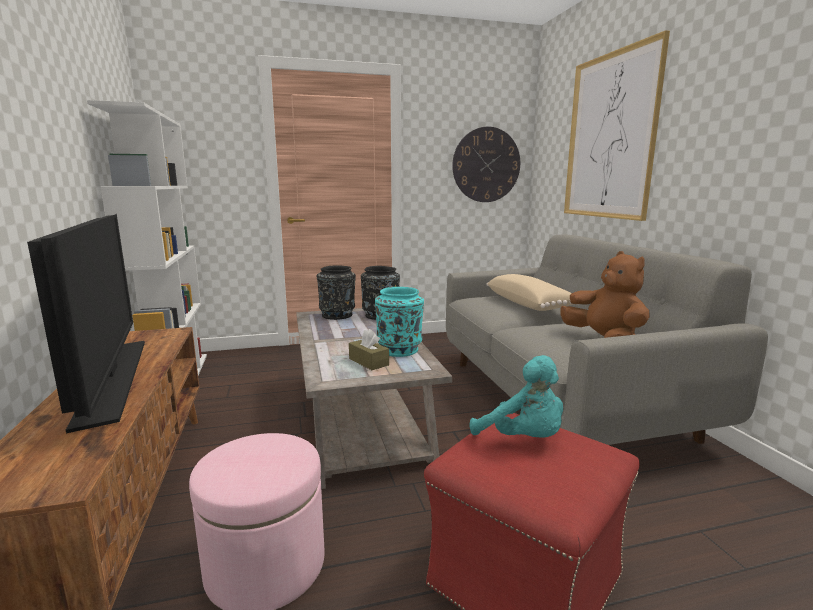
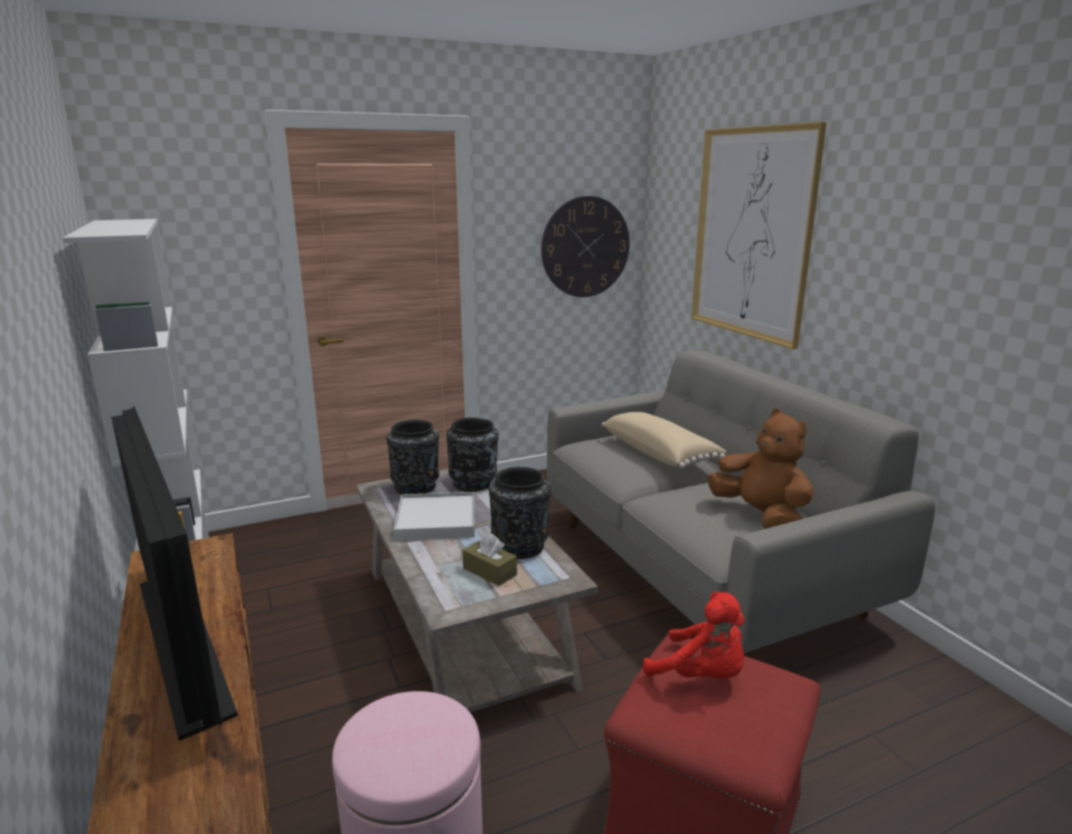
camera: 10 degrees left, 5 degrees up
(343, 332) = (436, 520): none -> white tray
(399, 349) = (520, 546): turquoise vase -> black vase
(523, 439) = (701, 675): turquoise plush toy -> red plush toy

